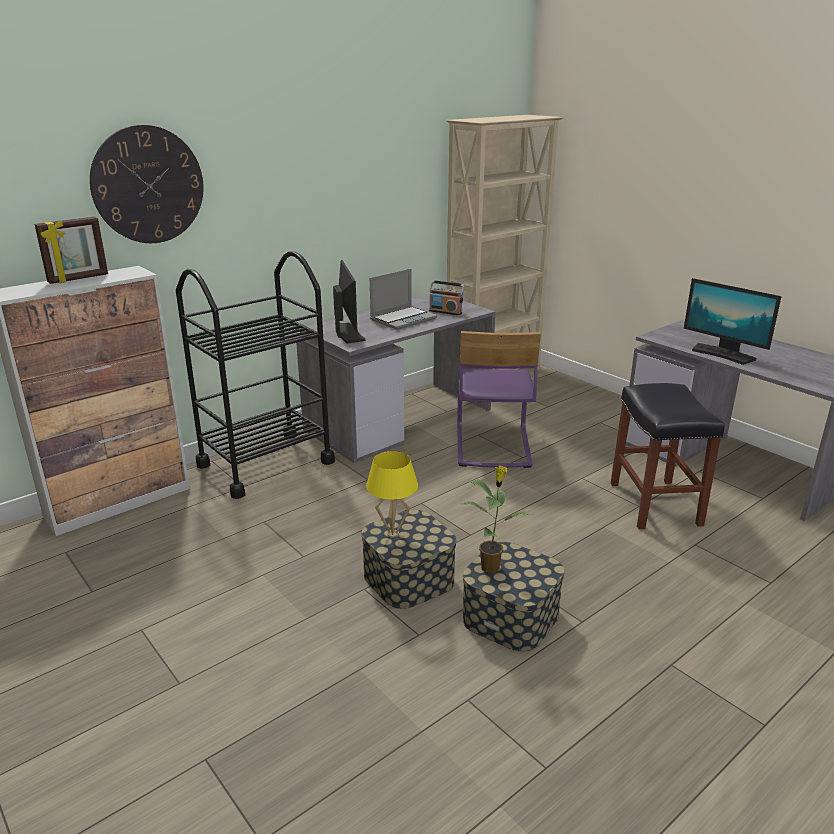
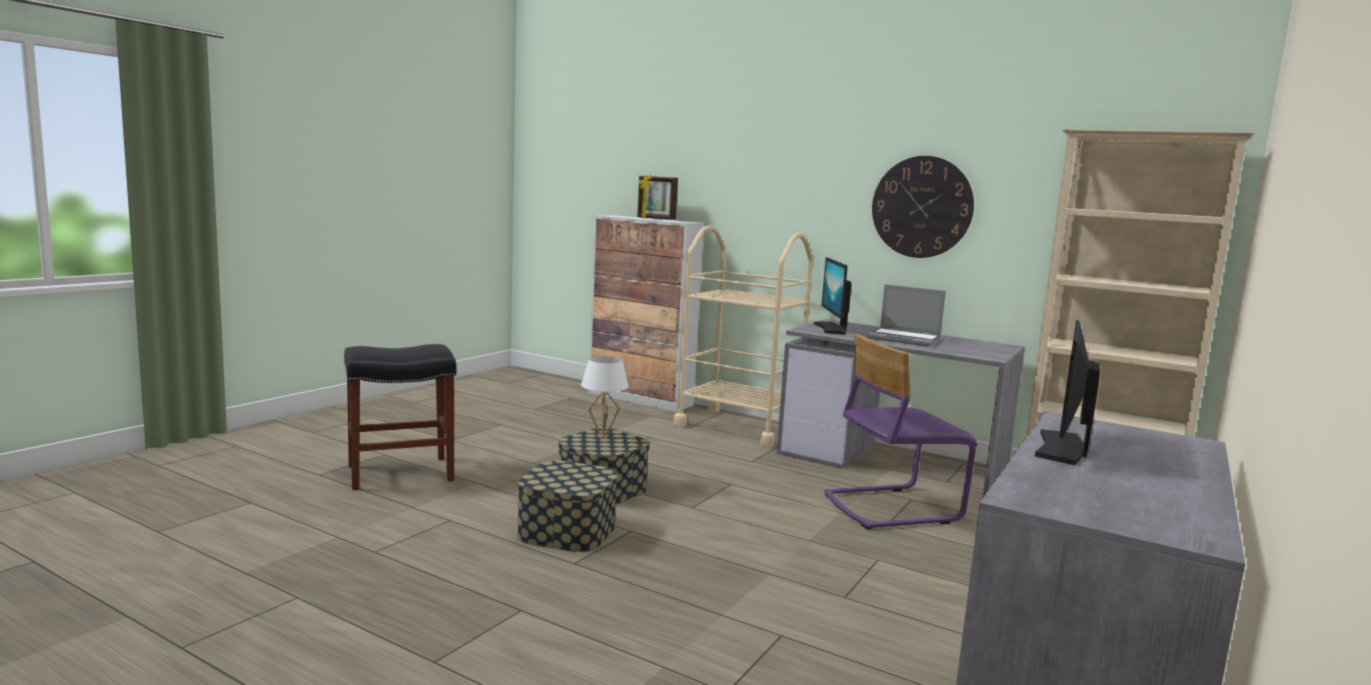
camera: 70 degrees right, 15 degrees down
(148, 185) = (728, 164): wall clock -> wall clock (922, 207)
(265, 463) = (738, 426): black cart -> beige cart
(348, 333) = (831, 328): monitor -> monitor turned 120 degrees clockwise
(393, 534) = (602, 436): yellow table lamp -> white table lamp
(445, 312) = (959, 349): radio -> none
(491, 567) = (571, 468): potted plant -> none
(653, 503) = (863, 607): black stool -> black stool (402, 472)

